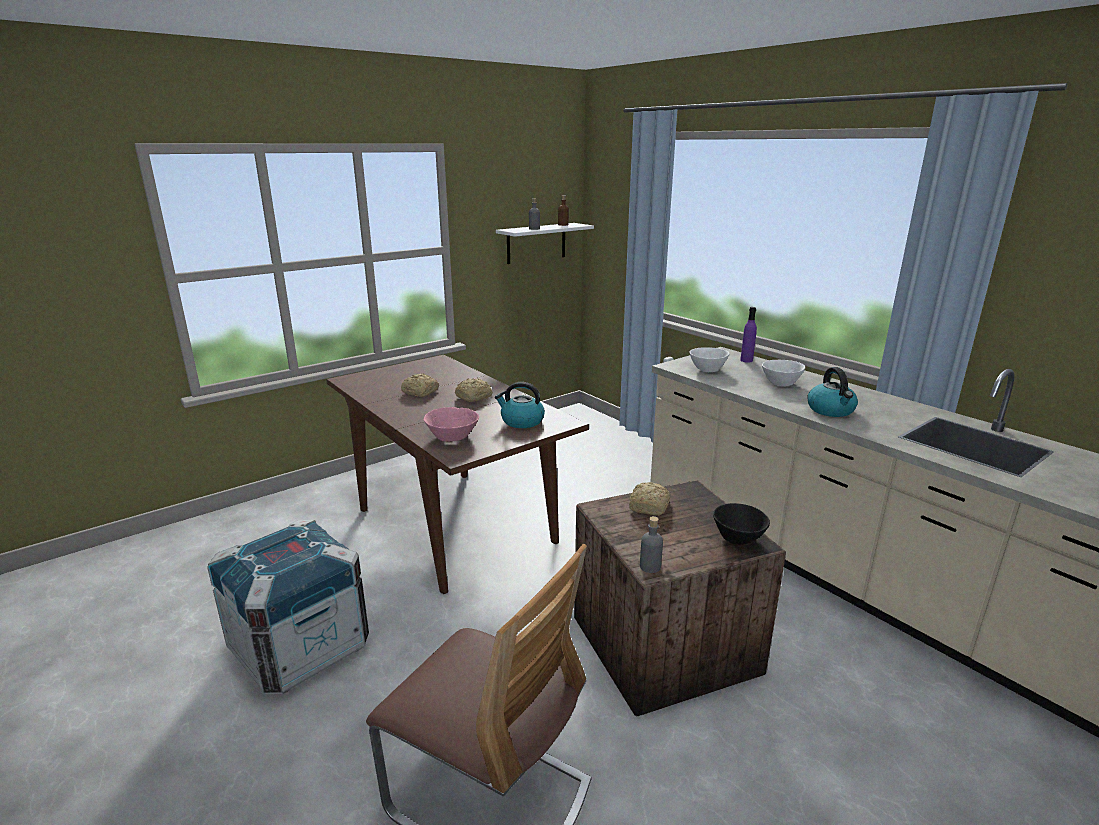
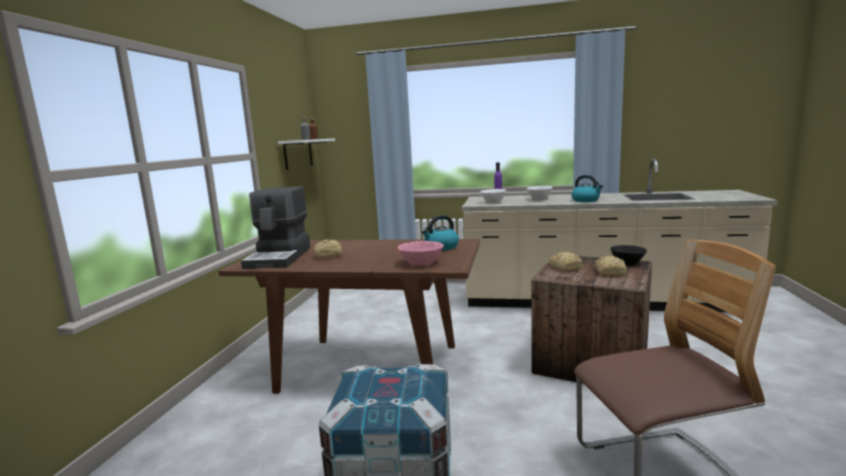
camera: 40 degrees left, 10 degrees down
(389, 379) = (280, 257): none -> coffee machine
(474, 397) = (376, 247): bread -> bread (610, 272)
(650, 566) = (627, 284): grey bottle -> none

